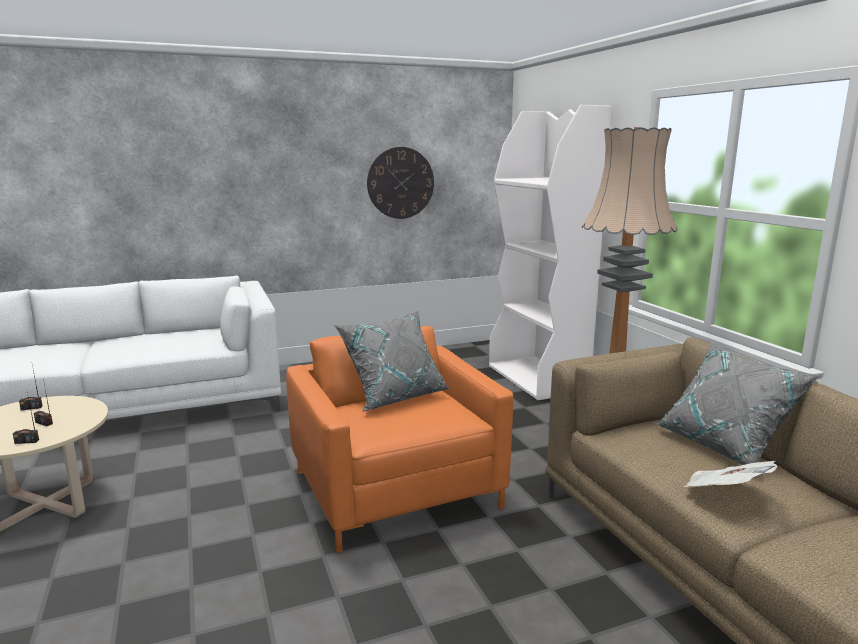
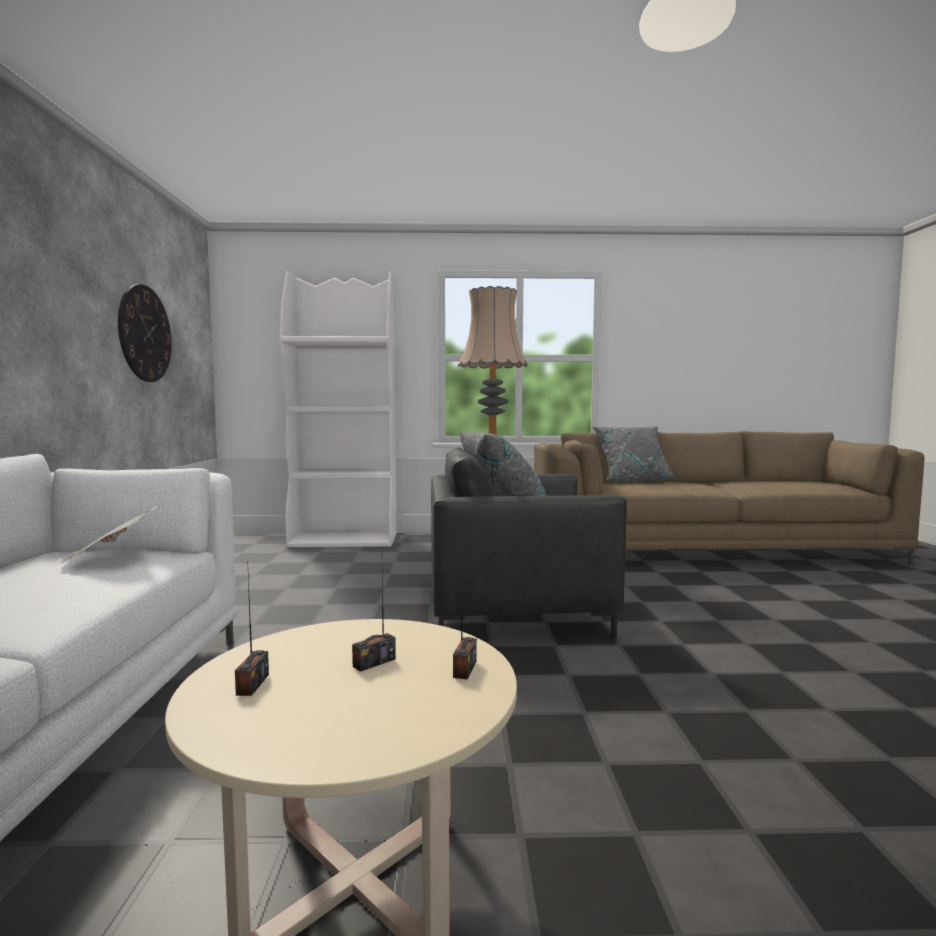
camera: 70 degrees left, 10 degrees down
(396, 489) = (513, 607): orange armchair -> grey armchair
(724, 493) = (692, 486): newspaper -> newspaper (107, 559)

